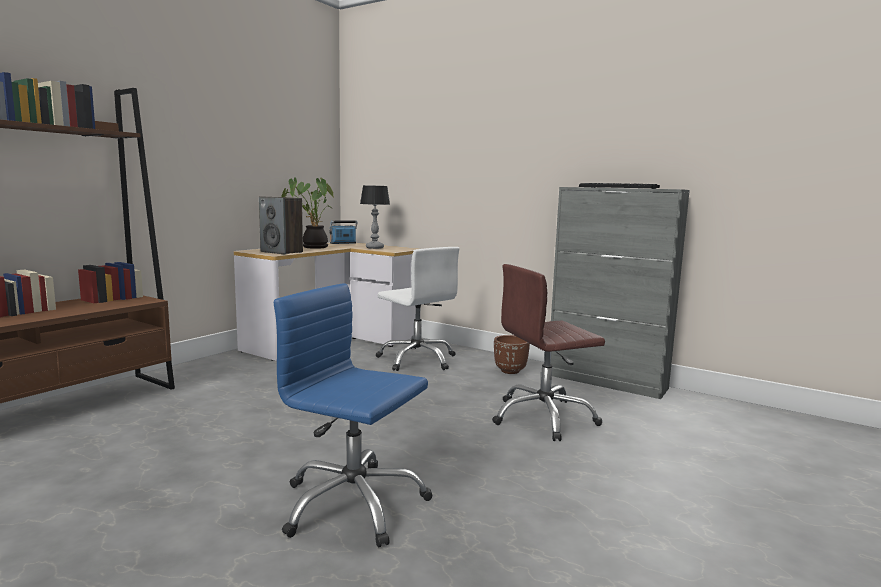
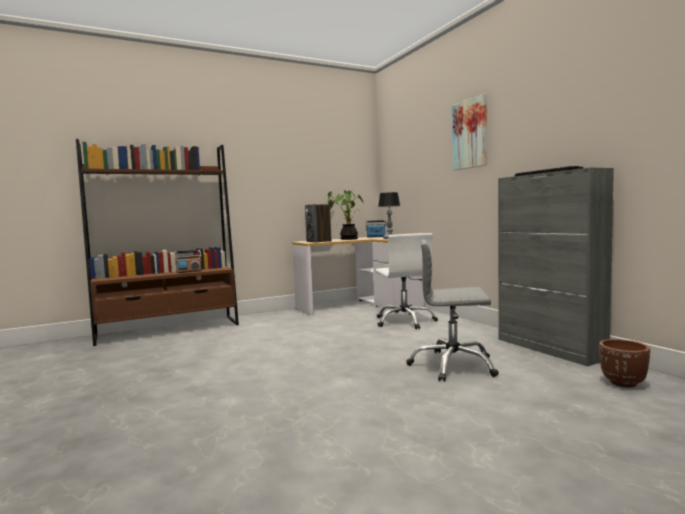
camera: 30 degrees right, 5 degrees down
(88, 309) = (189, 271): none -> radio
(353, 504) = (256, 392): blue office chair -> none
(501, 123) = (470, 134): none -> picture
(509, 371) = (468, 334): brown planter -> brown planter (622, 383)
(543, 418) = (453, 366): brown office chair -> grey office chair

